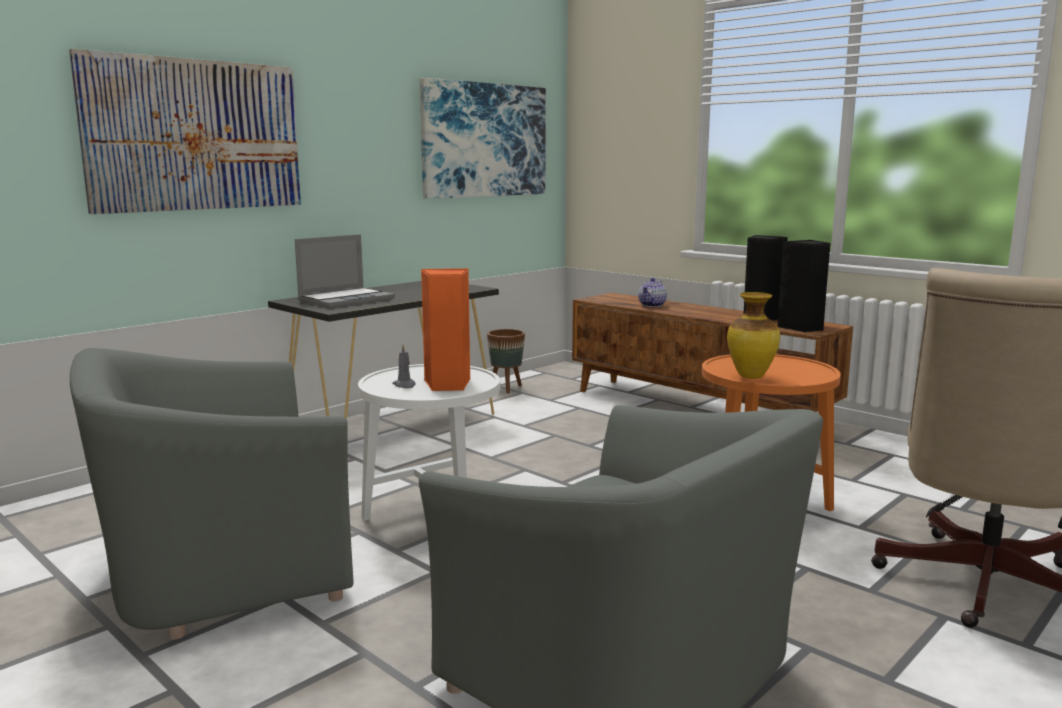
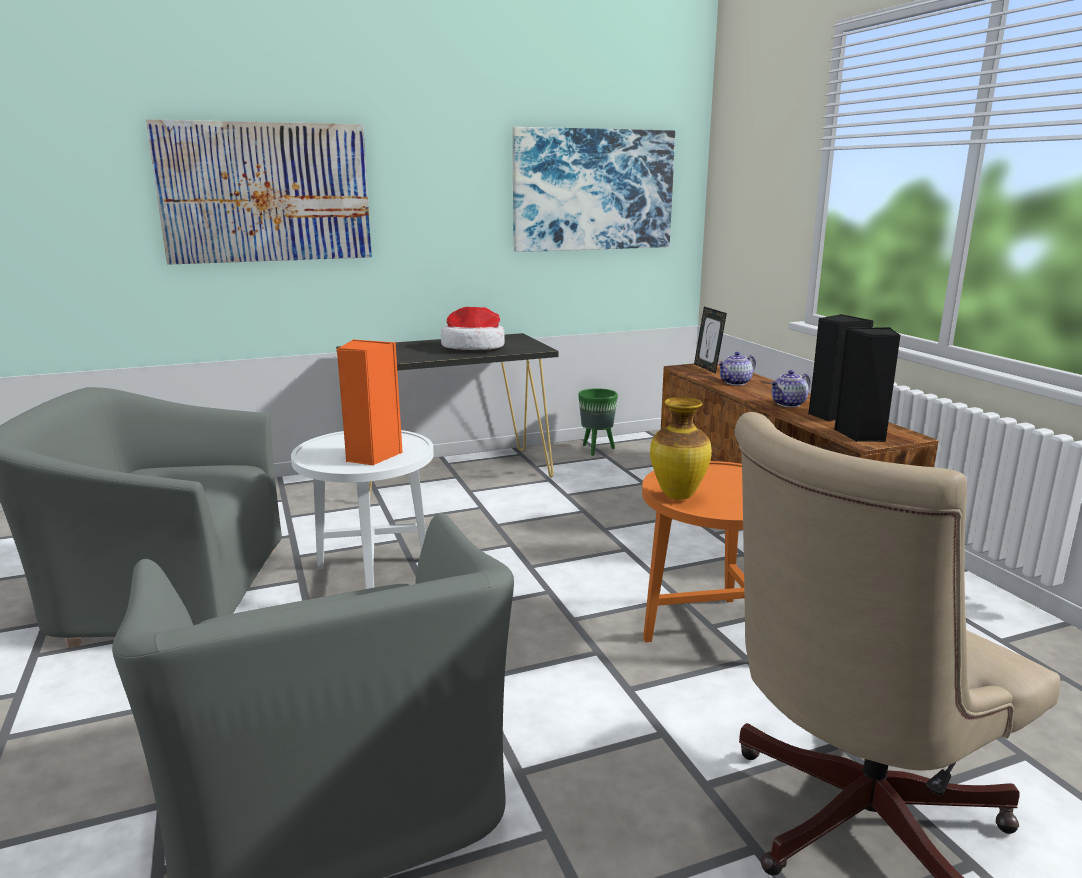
camera: 25 degrees right, 5 degrees up
(346, 300) = (398, 352): laptop -> none
(404, 385) = (336, 451): grey candle -> none
(413, 291) = (473, 347): none -> hat
(506, 388) = (597, 450): brown planter -> green planter
(612, 298) = (707, 368): none -> picture frame
(717, 315) = (788, 404): none -> teapot

